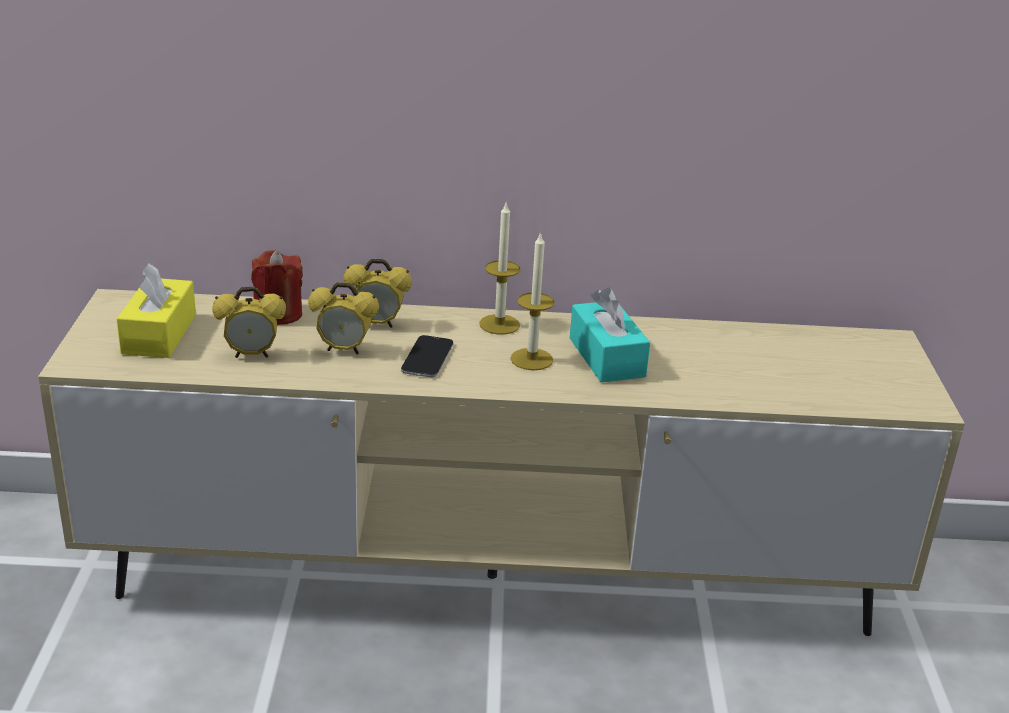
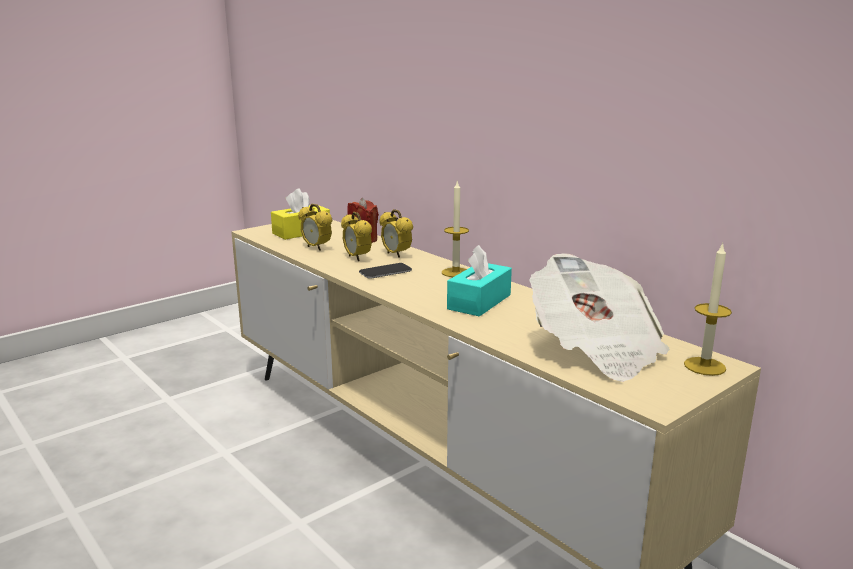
camera: 50 degrees right, 10 degrees down
(531, 359) = (435, 289): candle -> candle (704, 366)
(797, 369) = (595, 349): none -> newspaper

